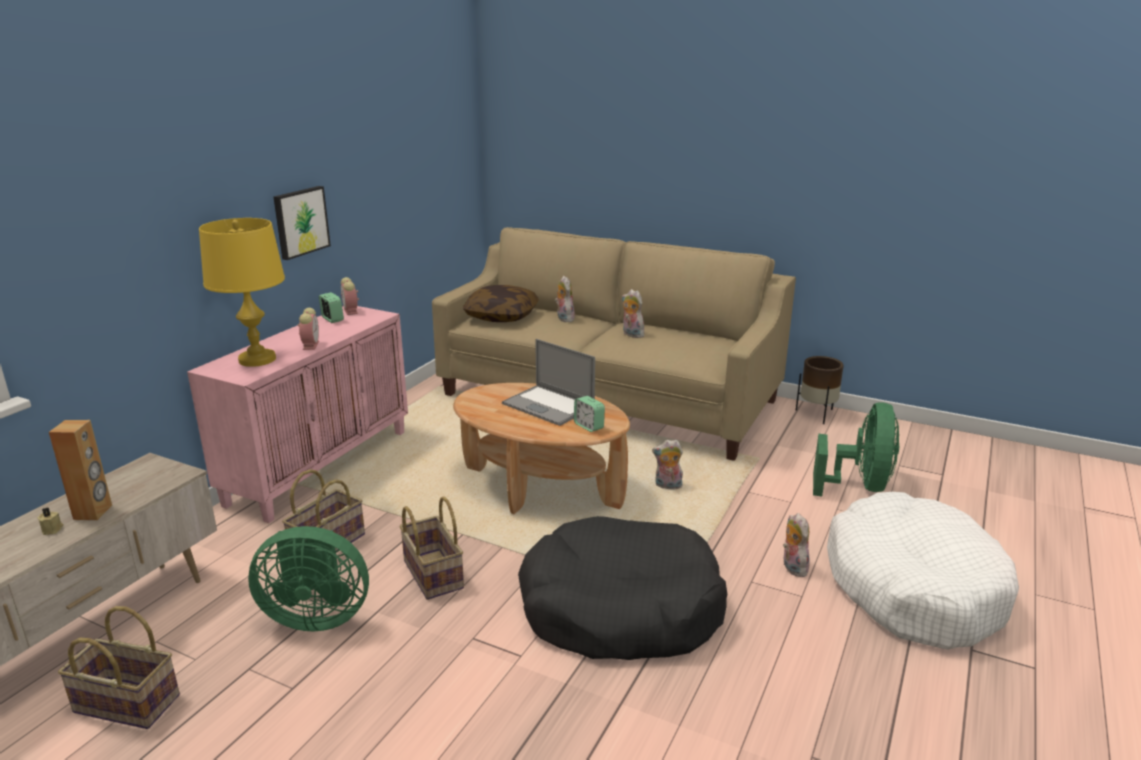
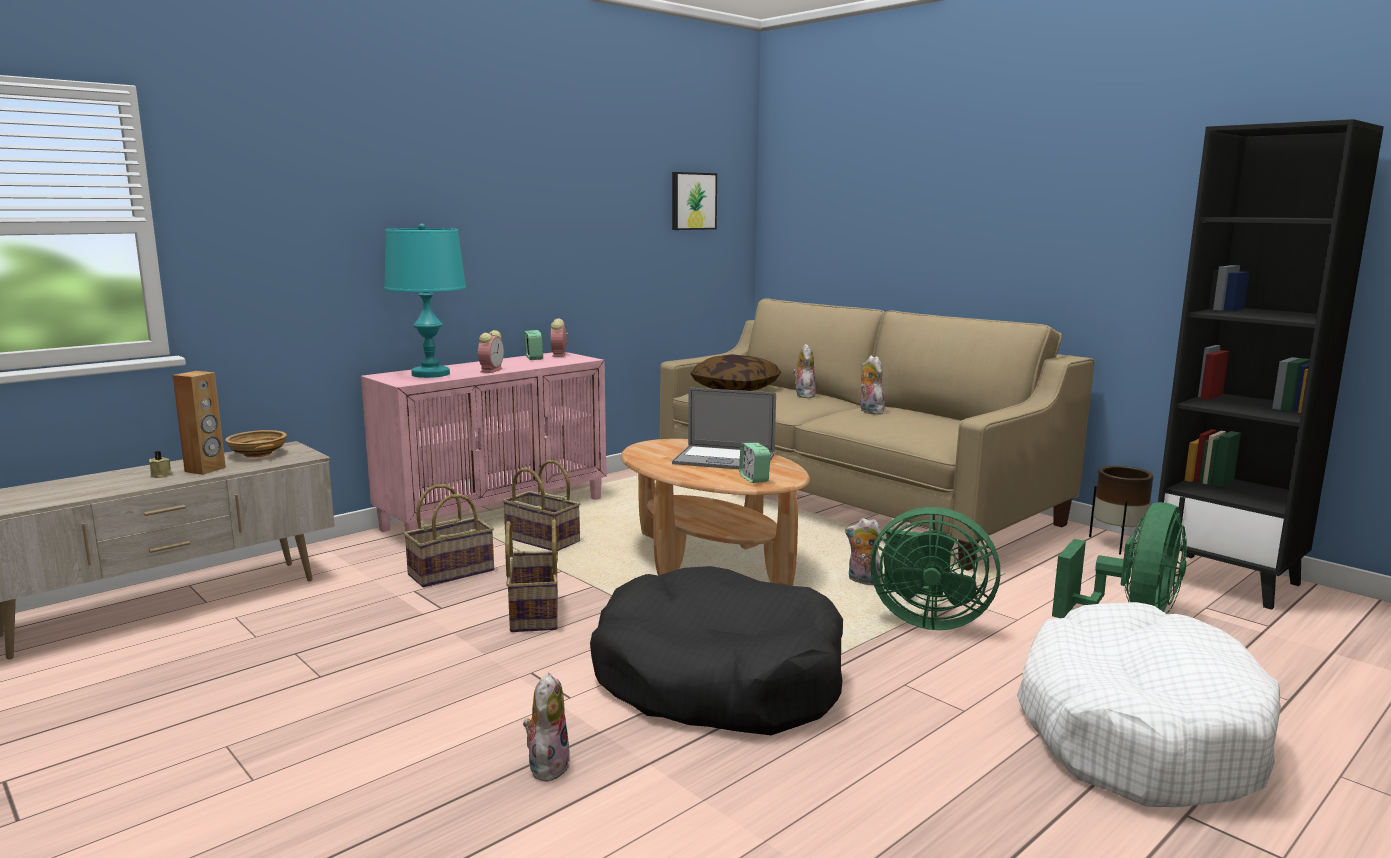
camera: 20 degrees right, 10 degrees down
(125, 705) = (168, 658): basket -> basket (541, 541)
(127, 479) = (257, 454): none -> beige bowl
(257, 360) = (430, 374): yellow table lamp -> turquoise table lamp
(300, 222) = (514, 252): picture -> picture (692, 201)
(316, 616) = (391, 625): green fan -> green fan (926, 619)
(548, 405) = (724, 459): laptop -> laptop turned 45 degrees counterclockwise
(792, 567) = (972, 681): plush toy -> plush toy (547, 765)
(900, 436) = (1227, 580): none -> black bookcase

